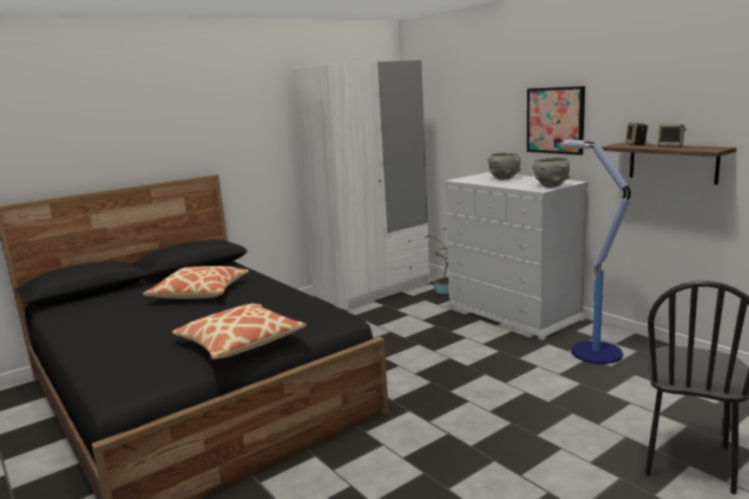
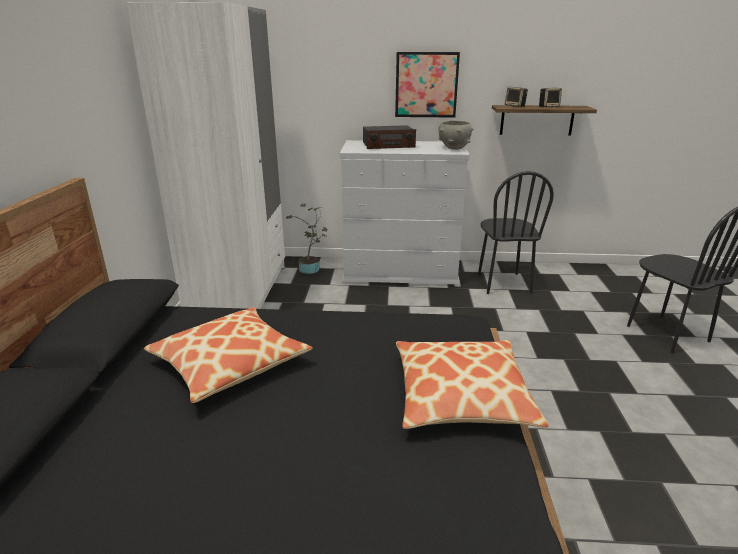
camera: 50 degrees left, 10 degrees up
(504, 178) = (388, 145): grey bowl -> radio
(594, 352) = (503, 283): floor lamp -> black chair

